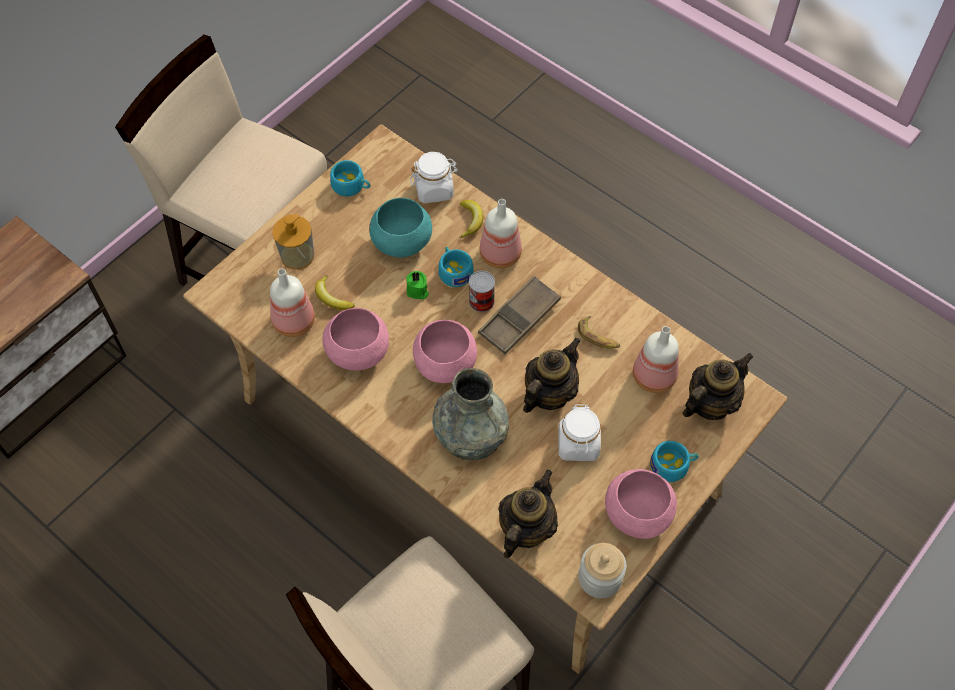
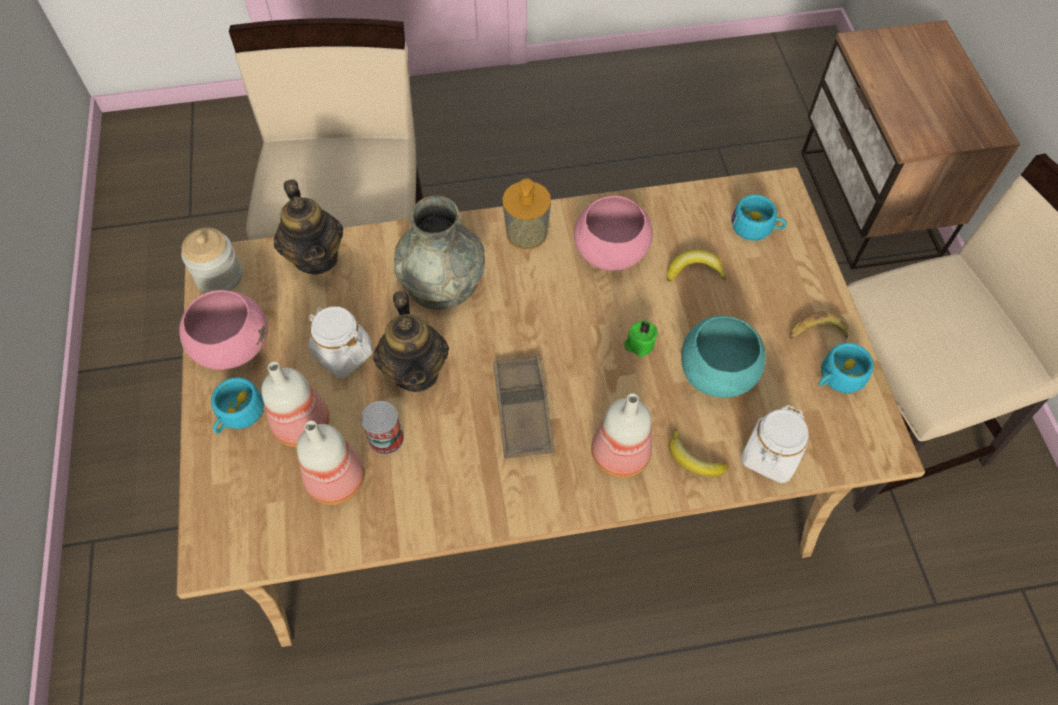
camera: 130 degrees right, 0 degrees up
(294, 323) = (689, 225): bottle -> bottle (300, 424)
(297, 255) = (773, 274): soap dispenser -> soap dispenser (526, 233)
(444, 364) = (533, 309): pink bowl -> none
(454, 271) = (636, 394): turquoise cup -> turquoise cup (756, 227)
(481, 301) = (576, 392): can -> can (386, 438)
(598, 337) = (430, 466): banana -> banana (816, 332)
(710, 403) = (254, 508): teapot -> none

